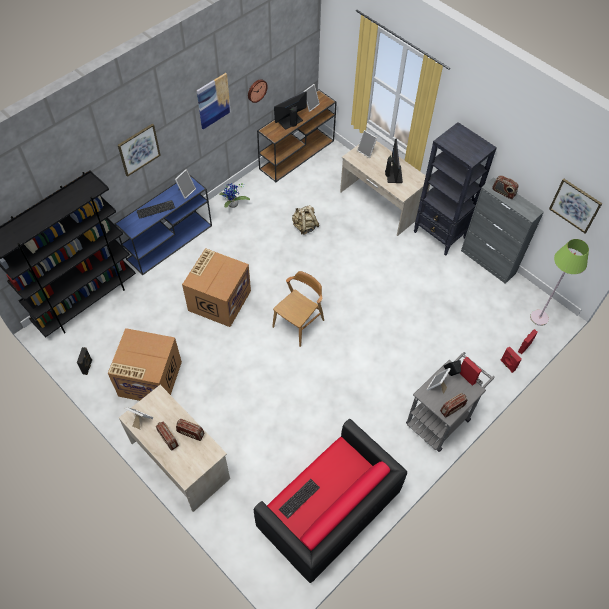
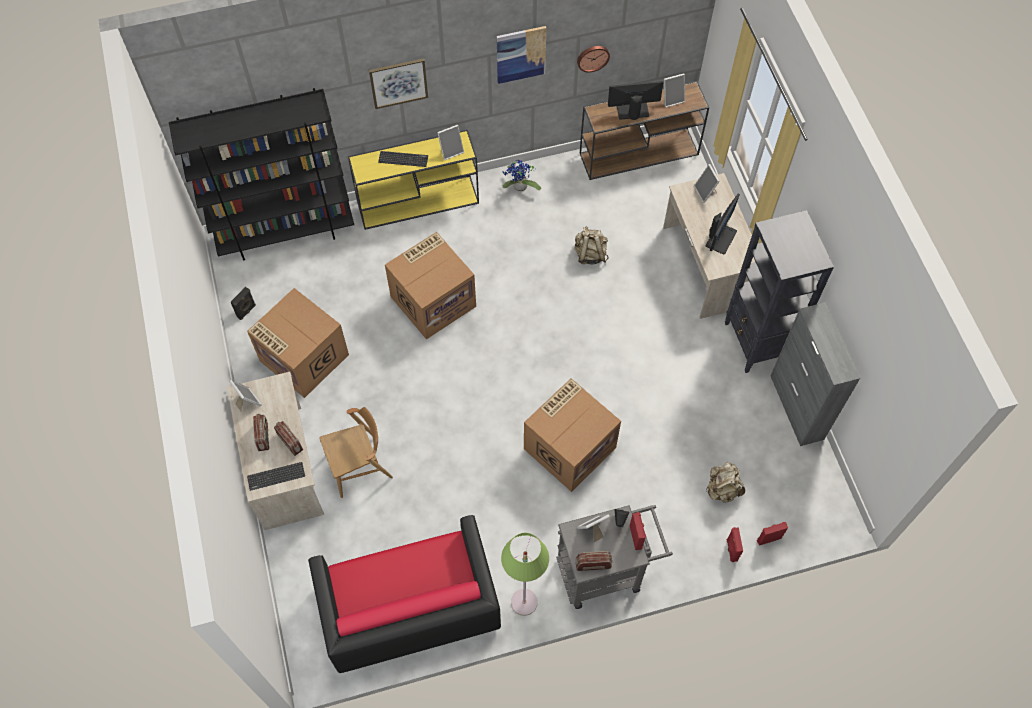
camera: 30 degrees right, 5 degrees up
(170, 241) = (419, 202): blue console table -> yellow console table
(298, 323) = (508, 373): brown chair -> brown chair (359, 466)
(299, 498) = (371, 575): keyboard -> keyboard (276, 476)
(368, 351) = (569, 447): none -> cardboard box
(477, 331) = (722, 489): none -> beige backpack
(503, 192) = (823, 329): radio -> none
(539, 318) = (815, 511): green floor lamp -> green floor lamp (524, 602)
(575, 205) = (890, 390): picture -> none

